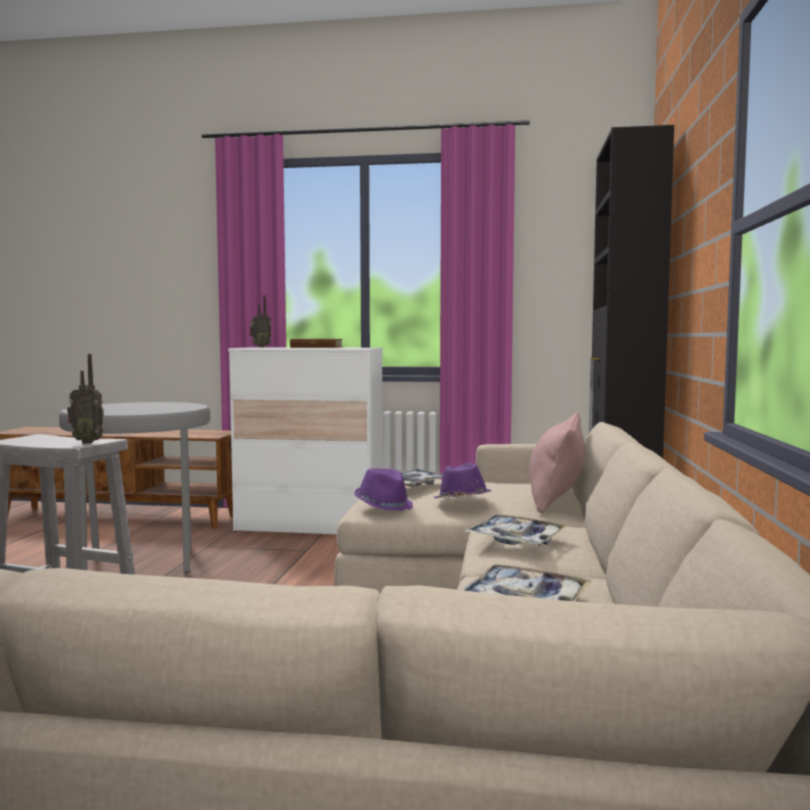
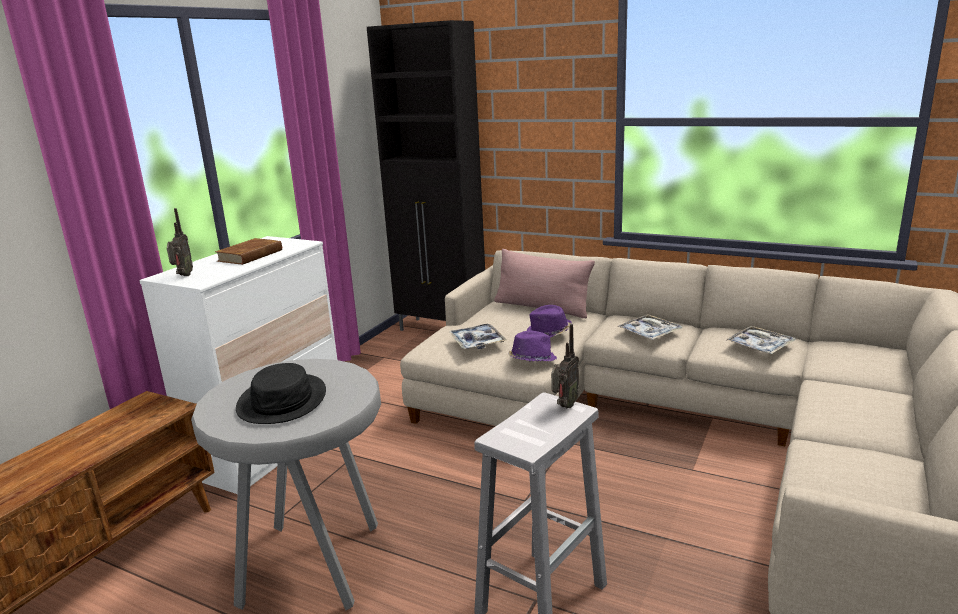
camera: 70 degrees left, 15 degrees up
(127, 407) = (282, 400): none -> black hat

